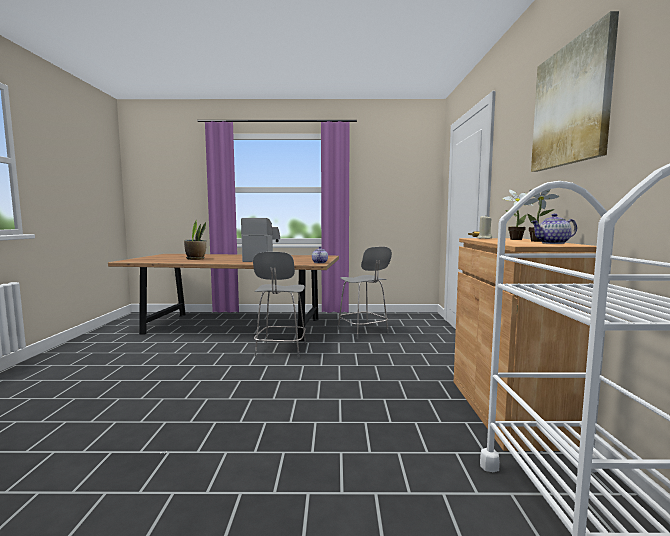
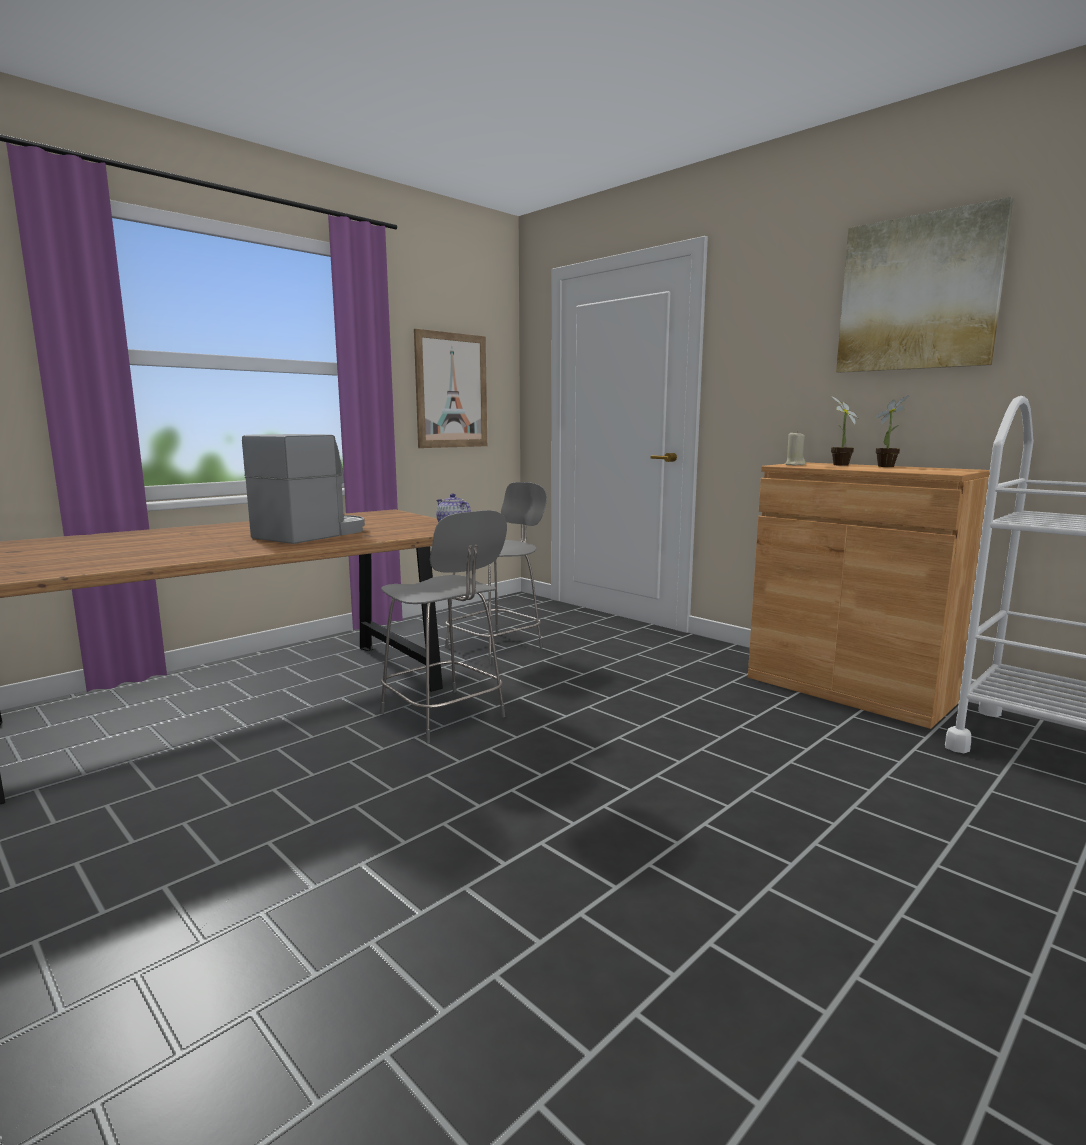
camera: 45 degrees left, 5 degrees up
(196, 259) = (116, 552): potted plant -> none
(363, 332) = (496, 647): grey chair -> grey chair turned 60 degrees counterclockwise
(392, 197) = (451, 391): none -> picture
(553, 243) = (931, 468): teapot -> none

